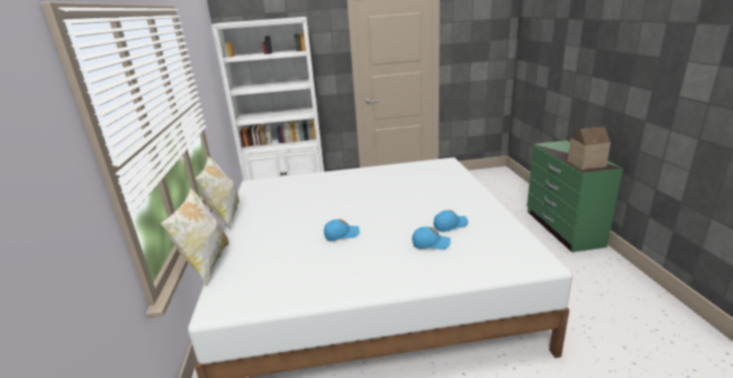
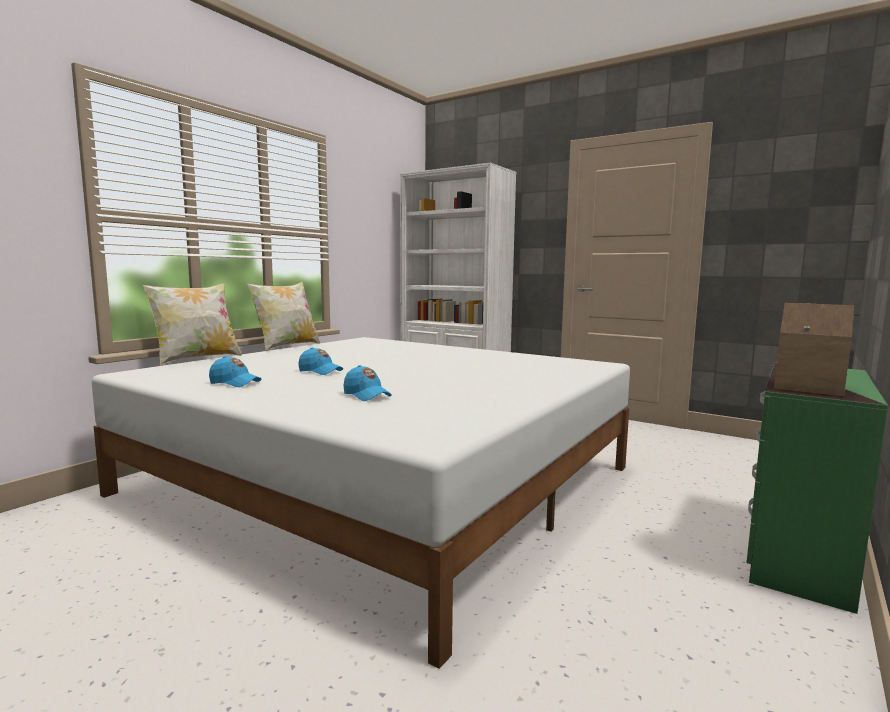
camera: 40 degrees right, 15 degrees down
(450, 225) = (431, 393): blue cap -> blue cap (235, 383)

